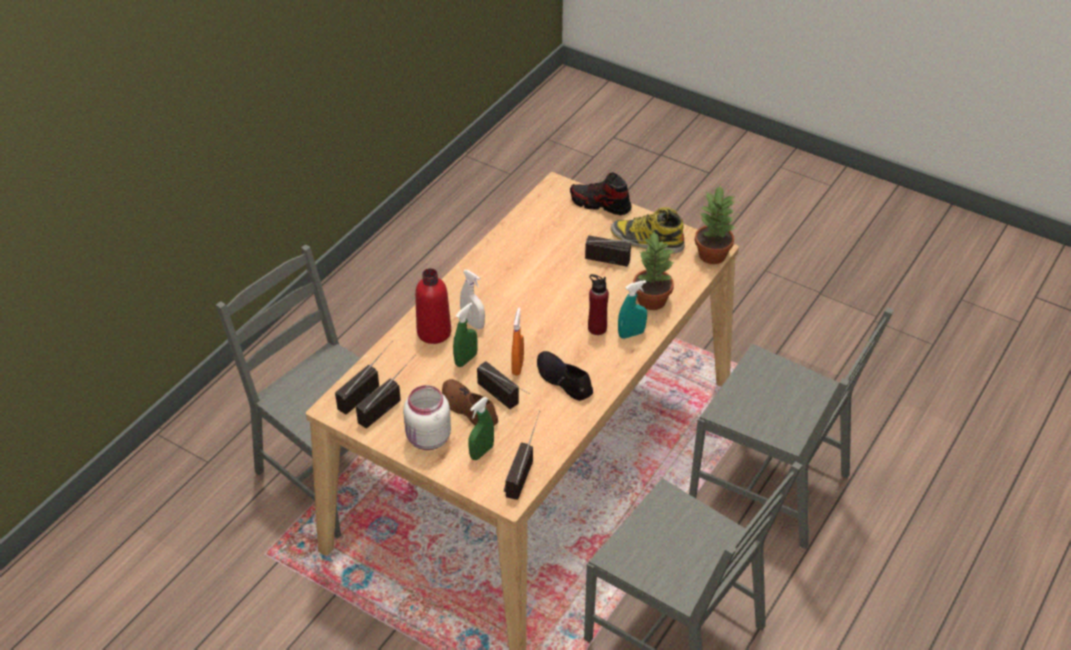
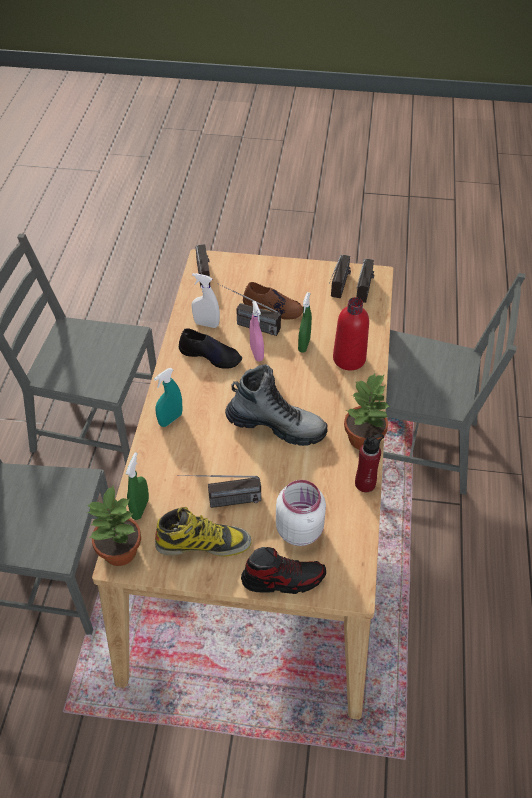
camera: 155 degrees right, 5 degrees up
(428, 439) = (288, 277): white jar -> white jar (299, 529)
(473, 323) = (322, 379): white spray bottle -> white spray bottle (206, 324)
(481, 452) = (242, 282): green spray bottle -> green spray bottle (140, 508)
(517, 366) = (256, 353): orange spray bottle -> pink spray bottle
(541, 299) = (276, 426): none -> boot
(597, 328) = (206, 414): red bottle -> red bottle (365, 483)
(651, 299) = (166, 465): potted plant -> potted plant (364, 439)

